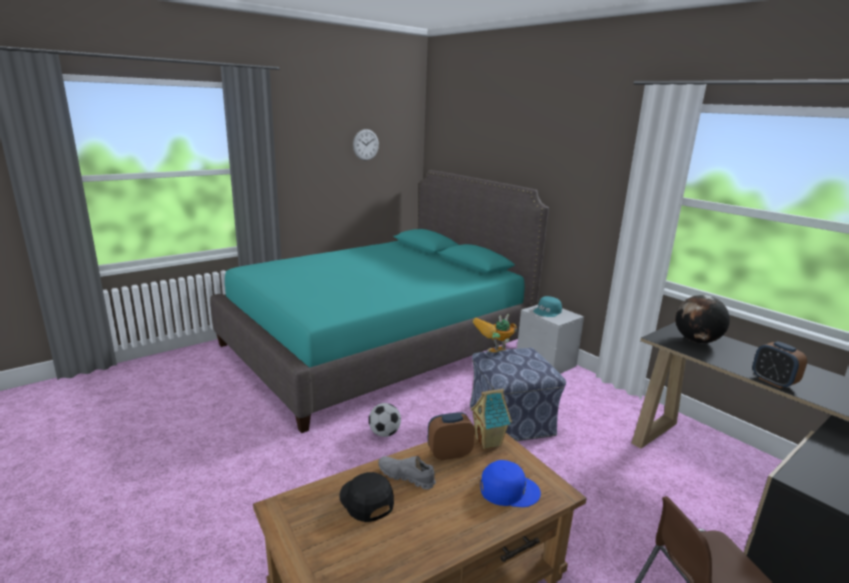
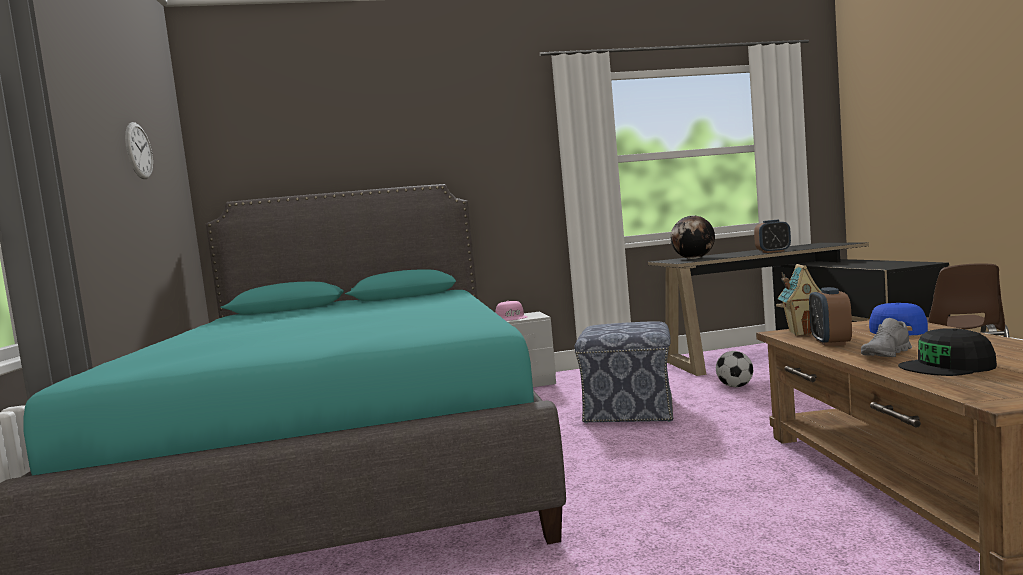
camera: 60 degrees left, 15 degrees down
(385, 433) = (608, 475): football -> football (735, 386)
(493, 355) = (598, 332): toy robot -> none
(548, 311) = (512, 317): turquoise cap -> pink cap

